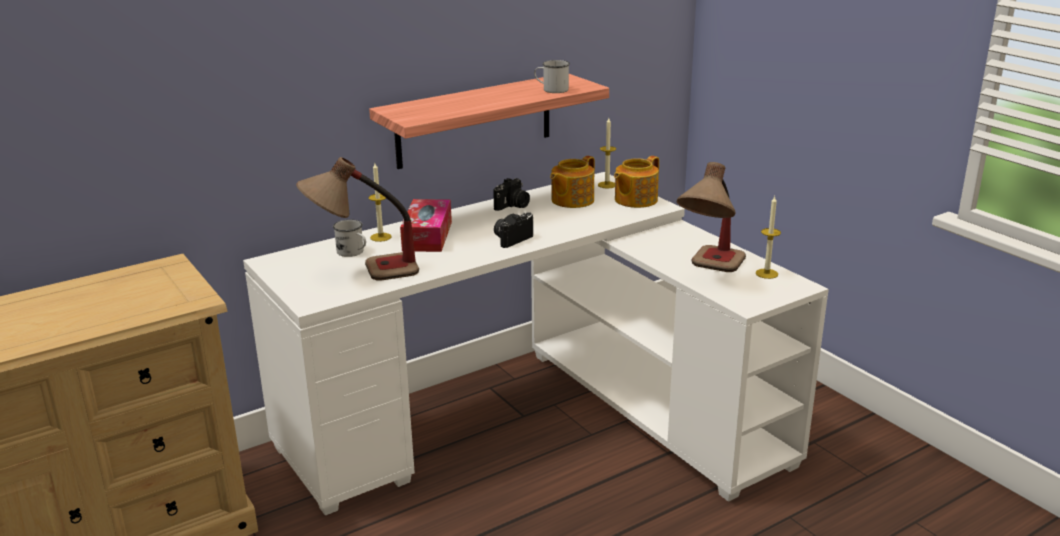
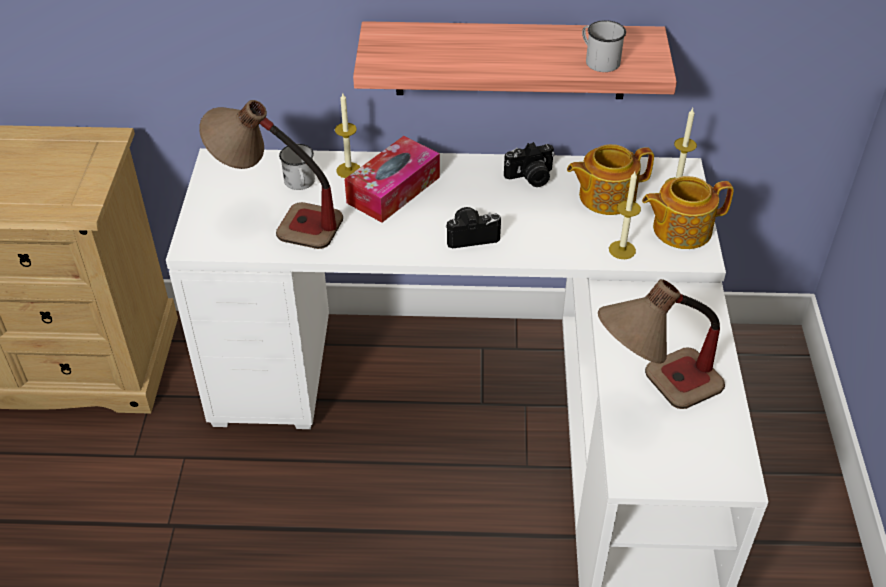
camera: 35 degrees right, 20 degrees up
(766, 273) = (718, 433): candle -> candle (622, 250)

